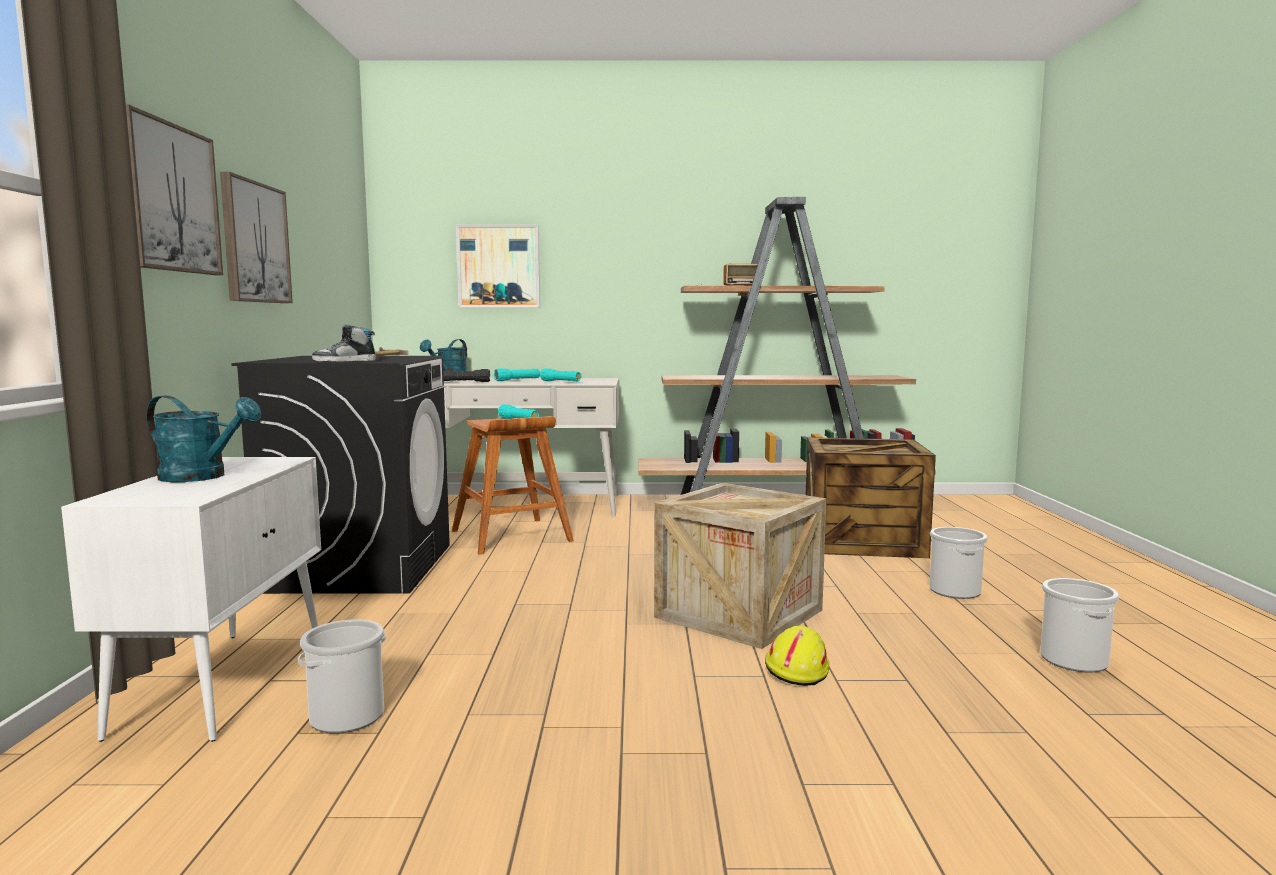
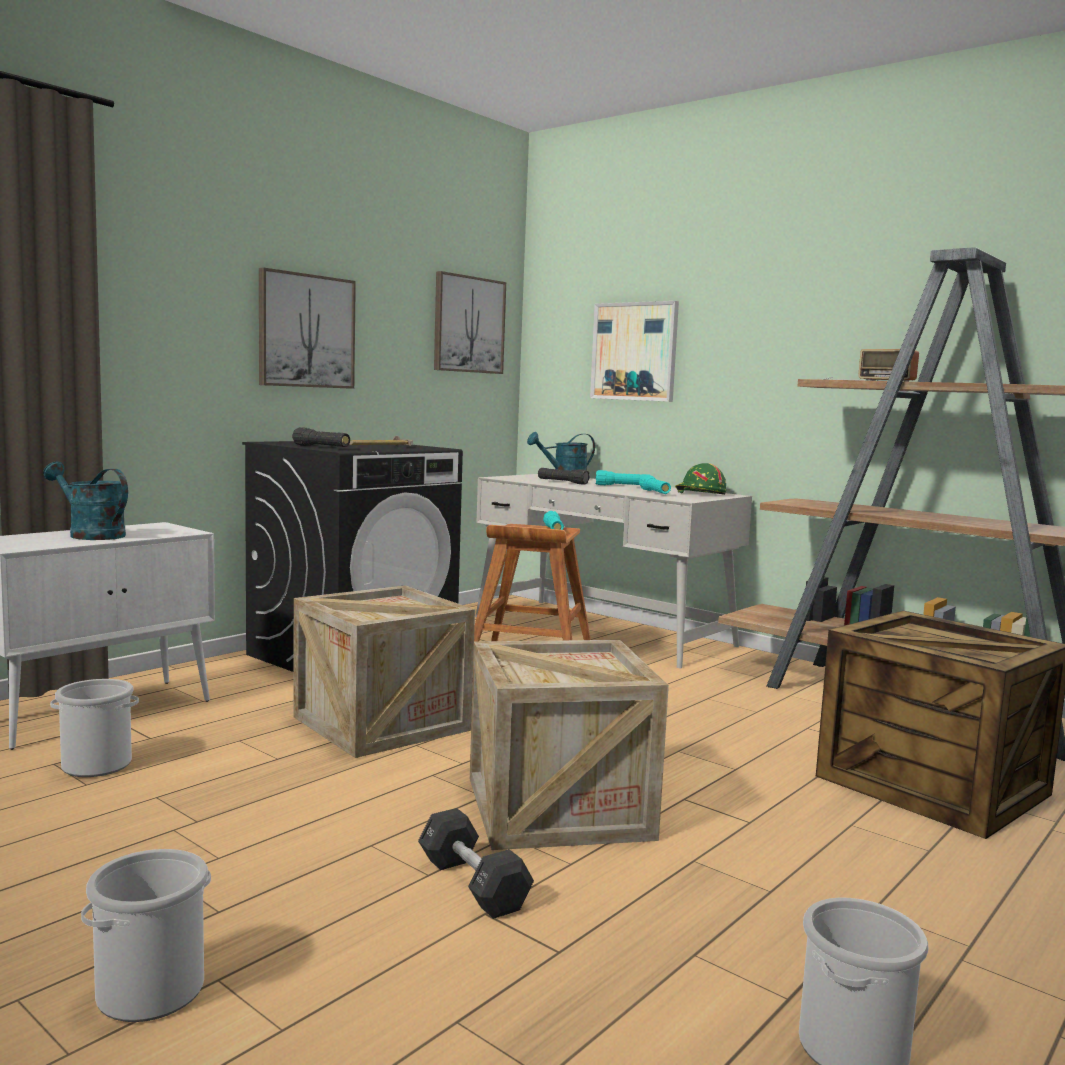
camera: 40 degrees right, 0 degrees up
(170, 198) = (182, 296): picture -> picture (468, 324)
(202, 477) = (90, 535): turquoise watering can -> turquoise watering can turned 150 degrees clockwise
(344, 361) = (321, 447): shoe -> black flashlight
(510, 605) = (381, 723): none -> crate
(586, 379) = (700, 493): none -> green hard hat
(796, 669) = (473, 884): yellow hard hat -> black dumbbell
(955, 591) = (907, 891): bucket -> bucket (150, 992)

